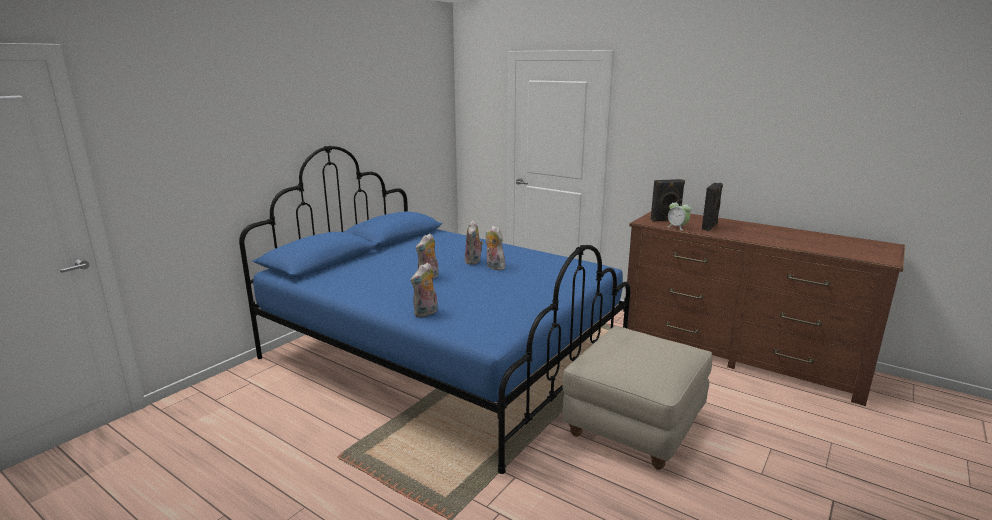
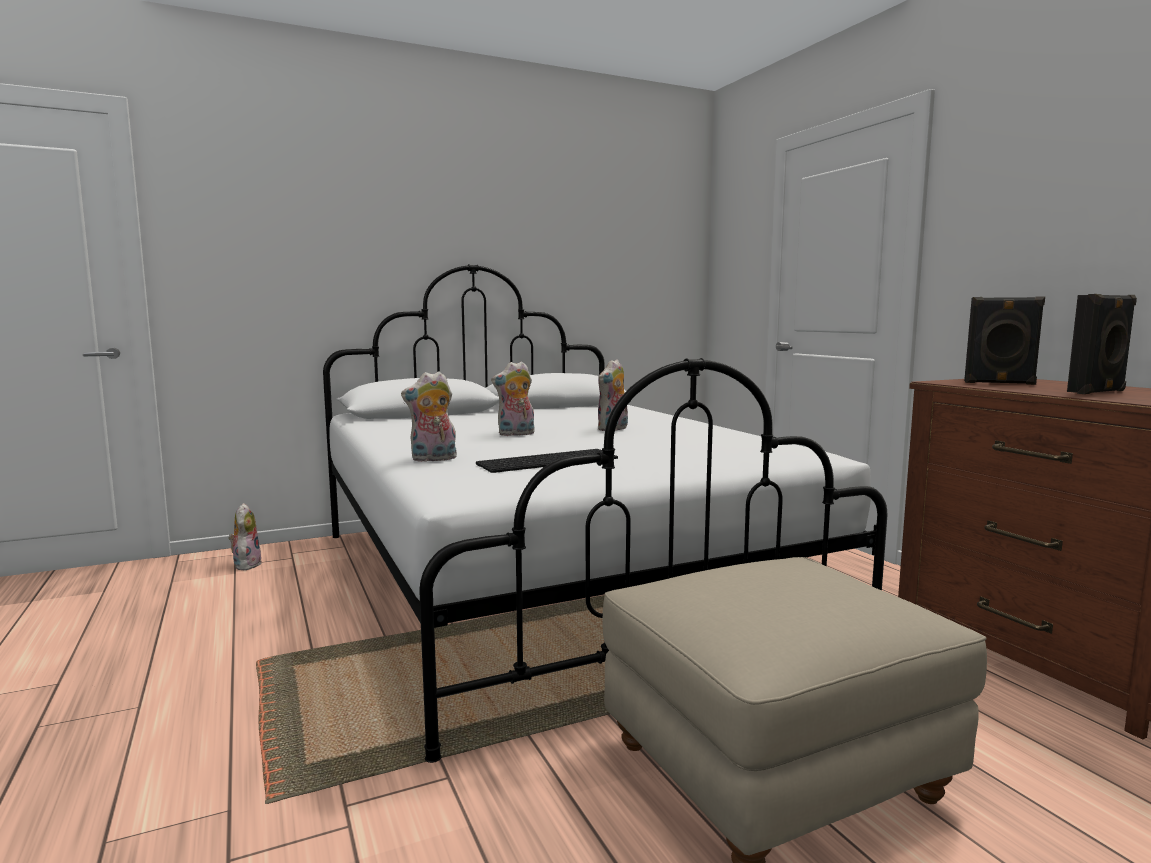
camera: 30 degrees right, 10 degrees down
(443, 355) = (552, 581): blue bed -> white bed
(488, 300) = (548, 461): none -> keyboard
(493, 267) = (632, 436): plush toy -> plush toy (246, 564)
(677, 227) = (1009, 388): alarm clock -> none

